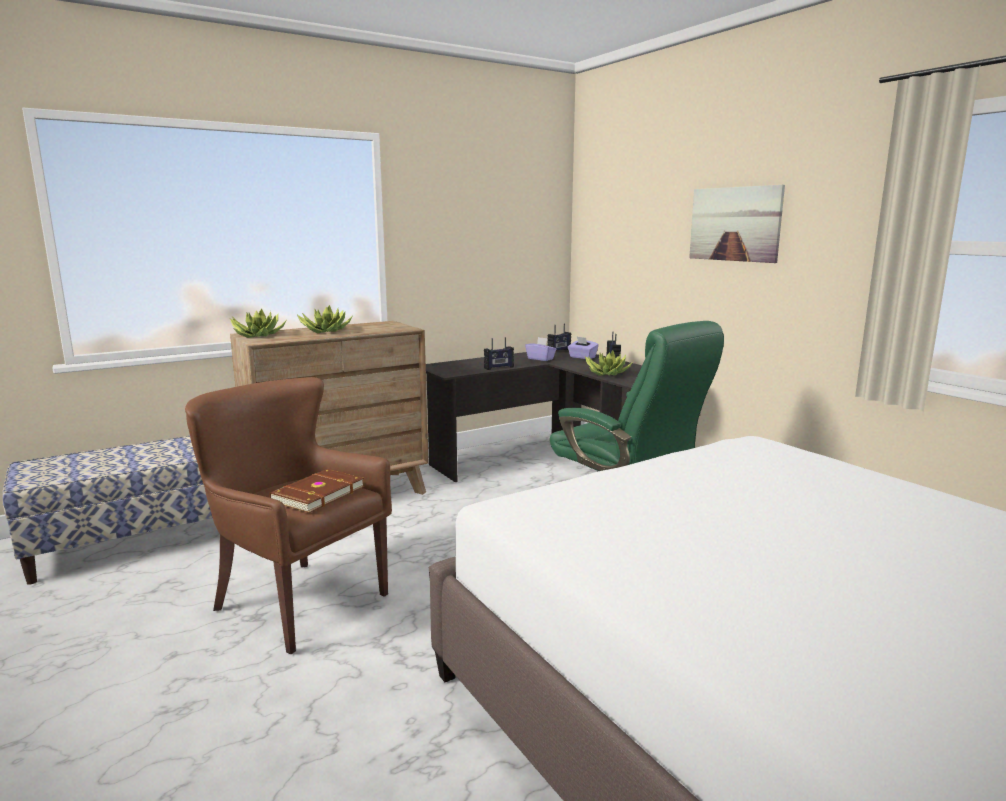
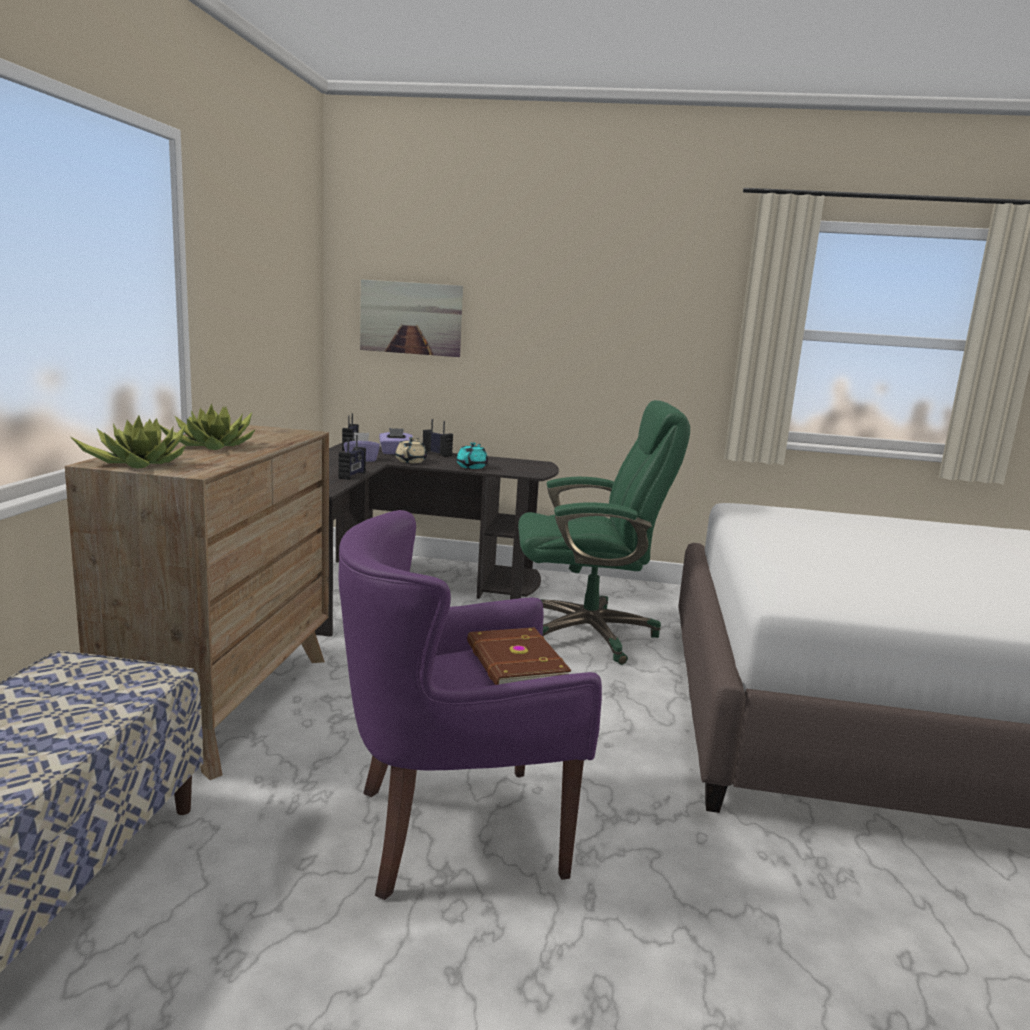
camera: 50 degrees left, 0 degrees up
(298, 602) = (454, 831): brown armchair -> purple armchair
(573, 364) = (411, 461): none -> beige teapot
(607, 373) = (472, 467): potted plant -> turquoise teapot
(734, 224) = (579, 302): picture -> picture (411, 318)

